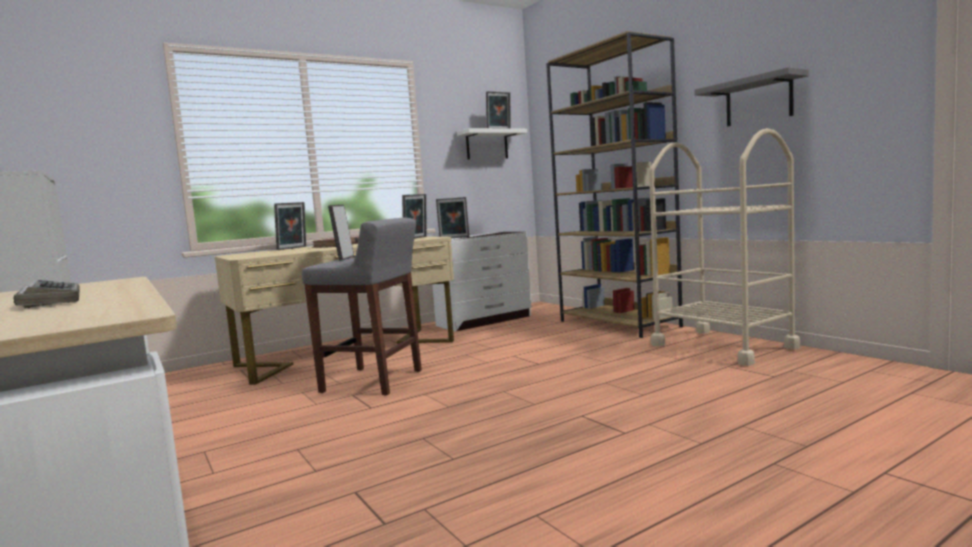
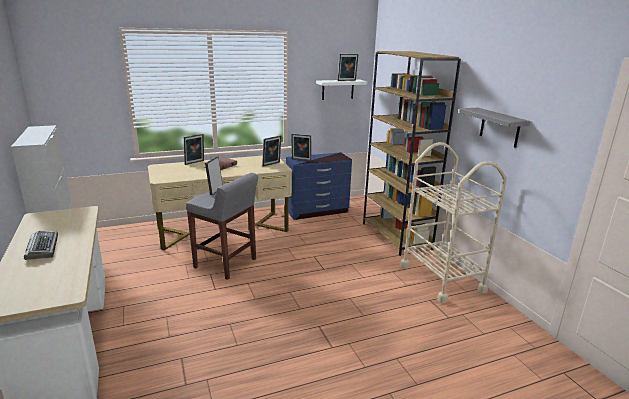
camera: 10 degrees right, 15 degrees up
(485, 321) = (317, 211): white dresser -> blue dresser

